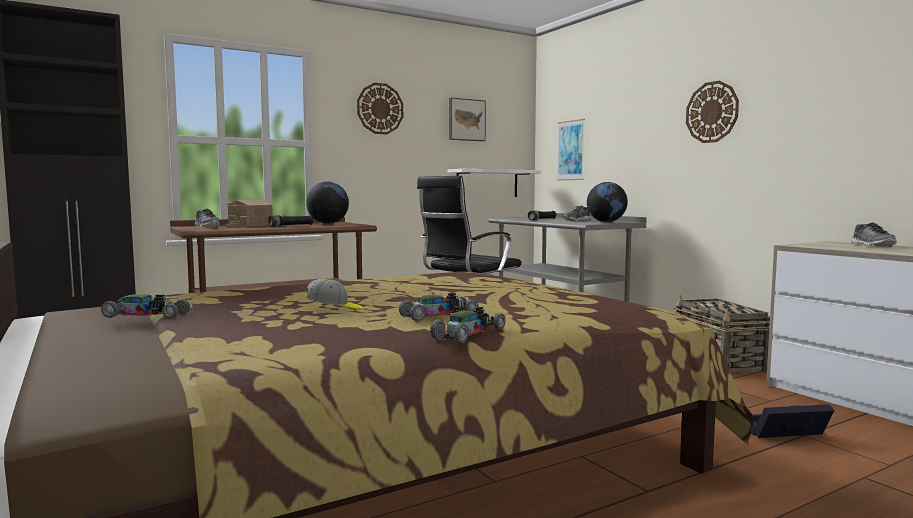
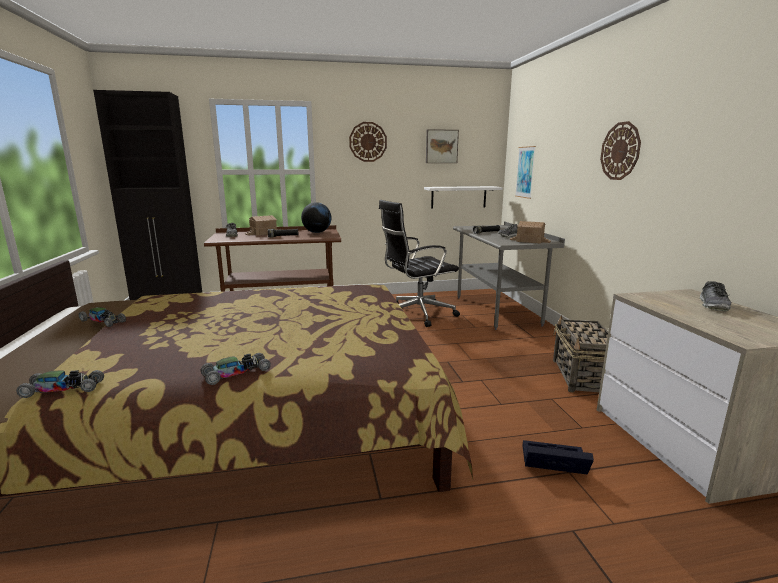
camera: 20 degrees right, 10 degrees up
(334, 310) = (206, 329): cap -> none
(439, 315) = (255, 346): toy car -> toy car (63, 389)
(606, 222) = (530, 240): globe -> toy house

